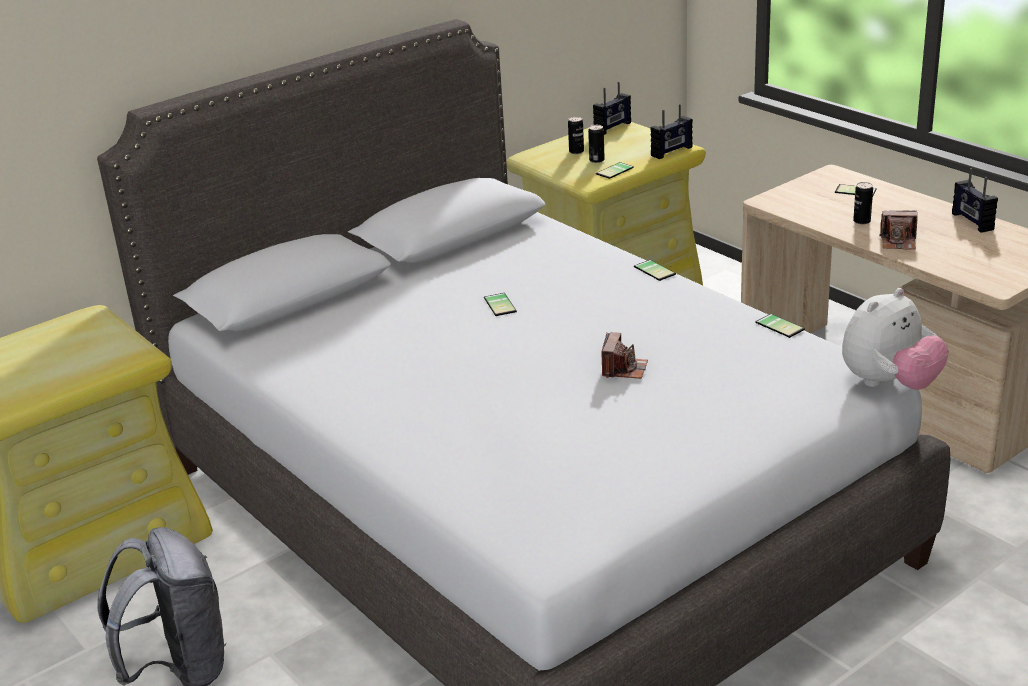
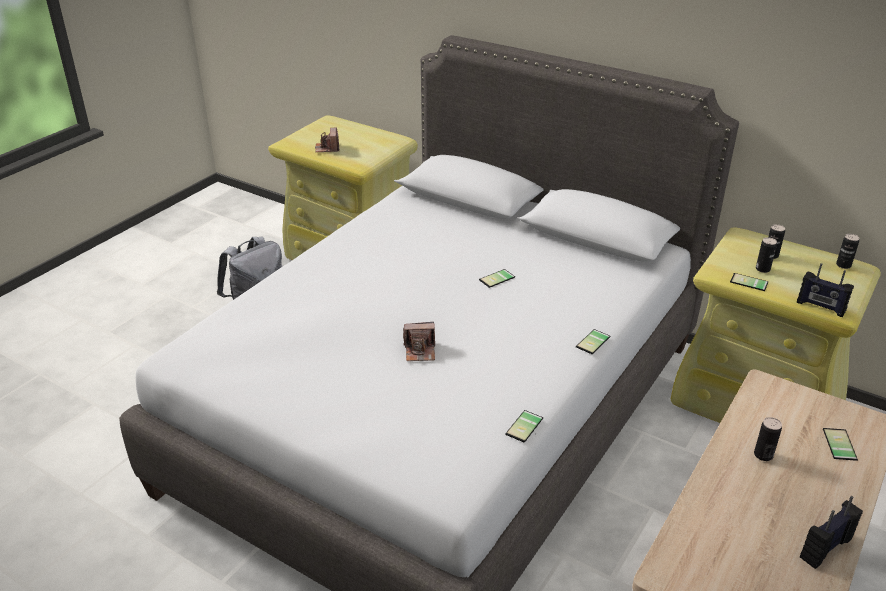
camera: 70 degrees right, 5 degrees up
(613, 128) = (843, 265): radio -> can
(889, 384) = (444, 508): plush toy -> none
(898, 242) = (728, 487): camera -> camera (327, 148)

